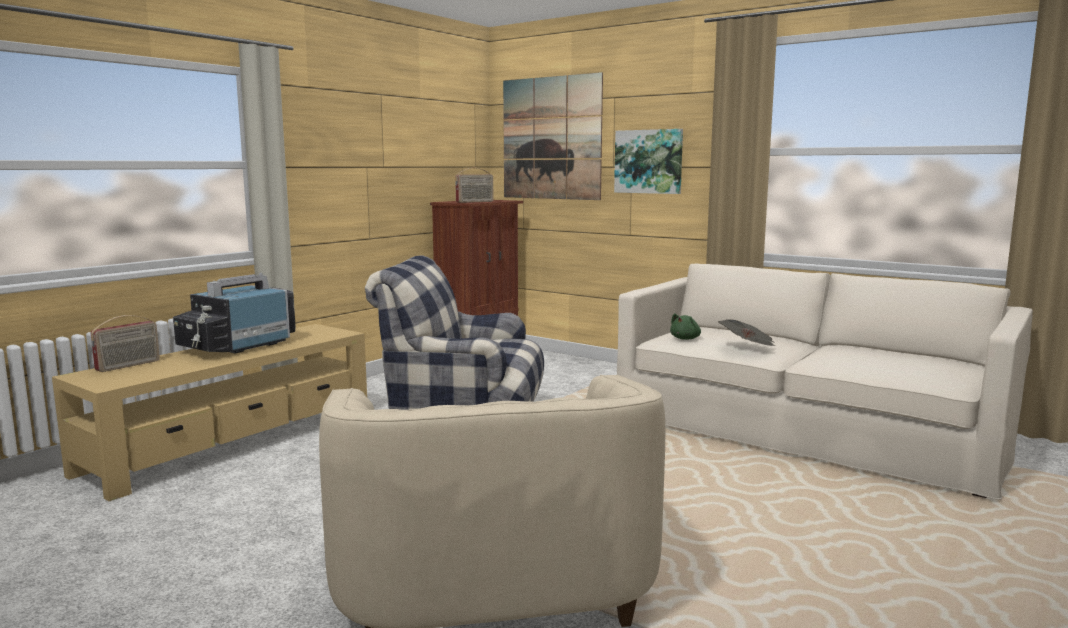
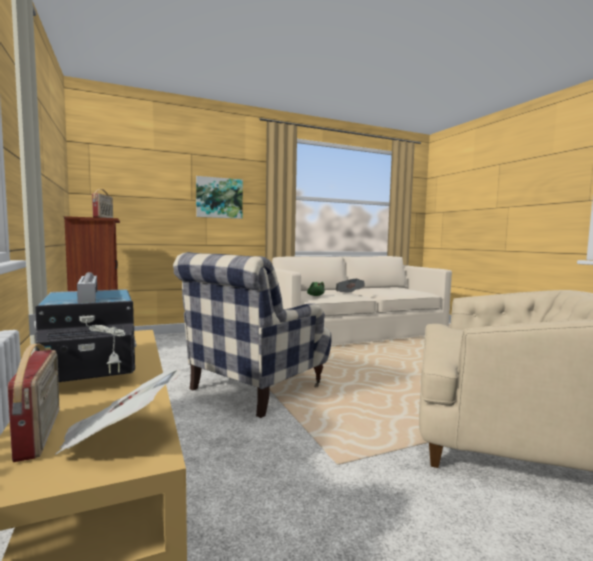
camera: 60 degrees left, 5 degrees down
(128, 376) = (118, 437): none -> newspaper
(551, 138) = (137, 175): picture -> none

